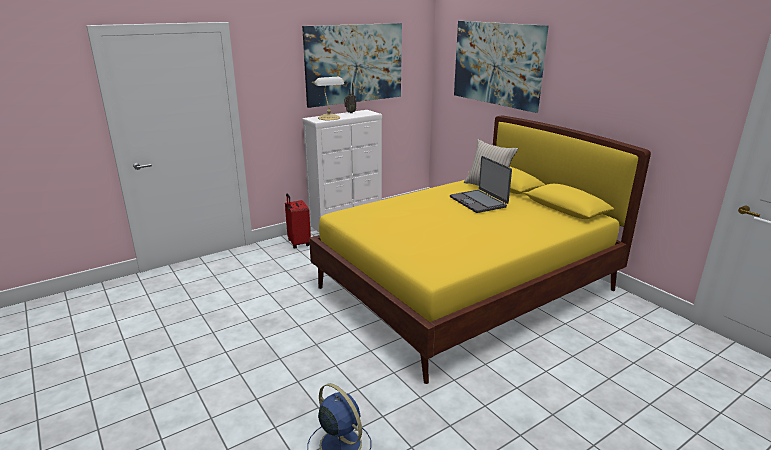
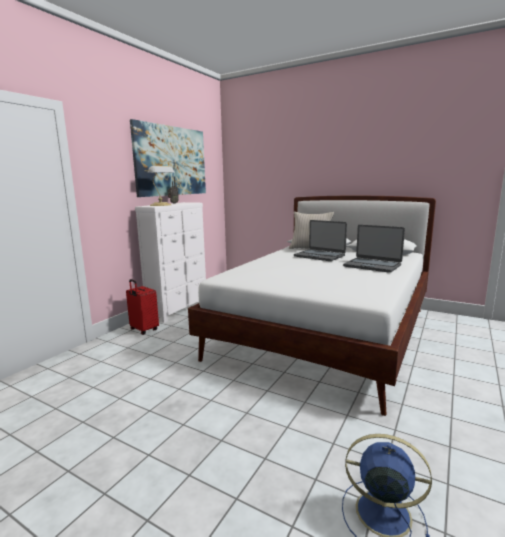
camera: 25 degrees left, 10 degrees down
(466, 289) = (326, 332): yellow bed -> white bed
(497, 64) = (287, 158): picture -> none
(512, 229) = (372, 266): none -> laptop

